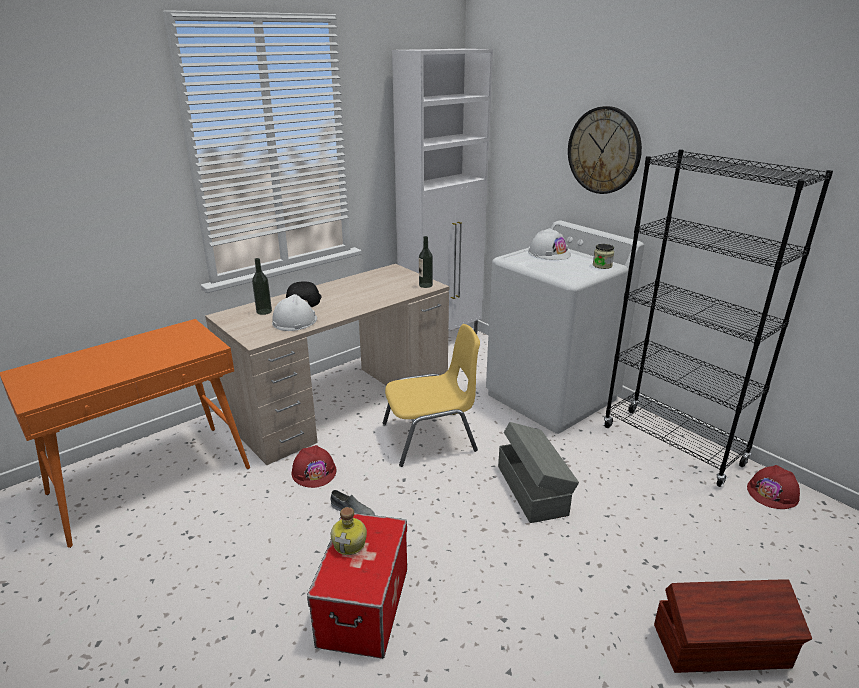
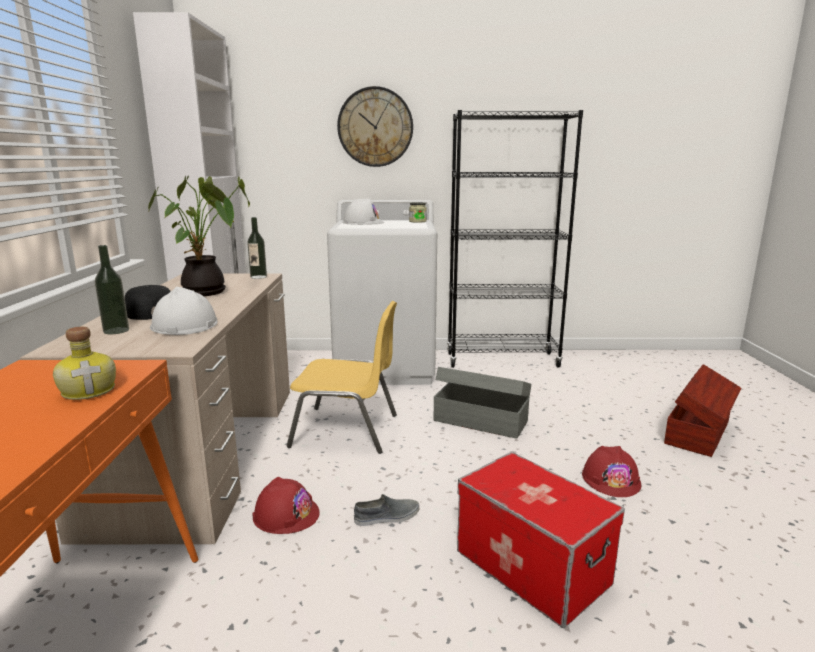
camera: 50 degrees left, 10 degrees down
(350, 543) = (515, 492): bottle -> bottle (90, 390)
(364, 292) = (207, 292): none -> potted plant
(430, 437) = (347, 430): yellow chair -> yellow chair turned 75 degrees clockwise
(773, 493) = (581, 359): red hard hat -> red hard hat (611, 479)

